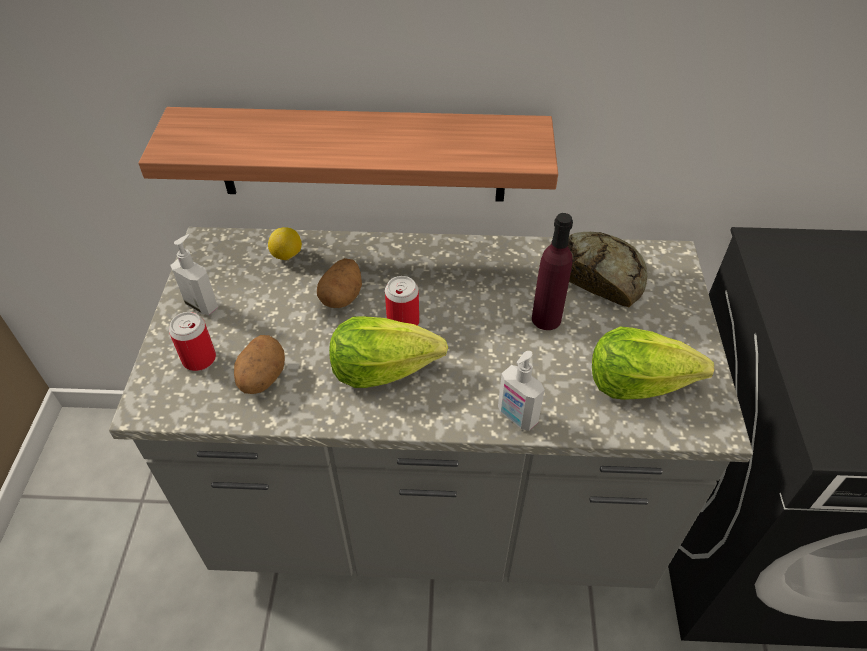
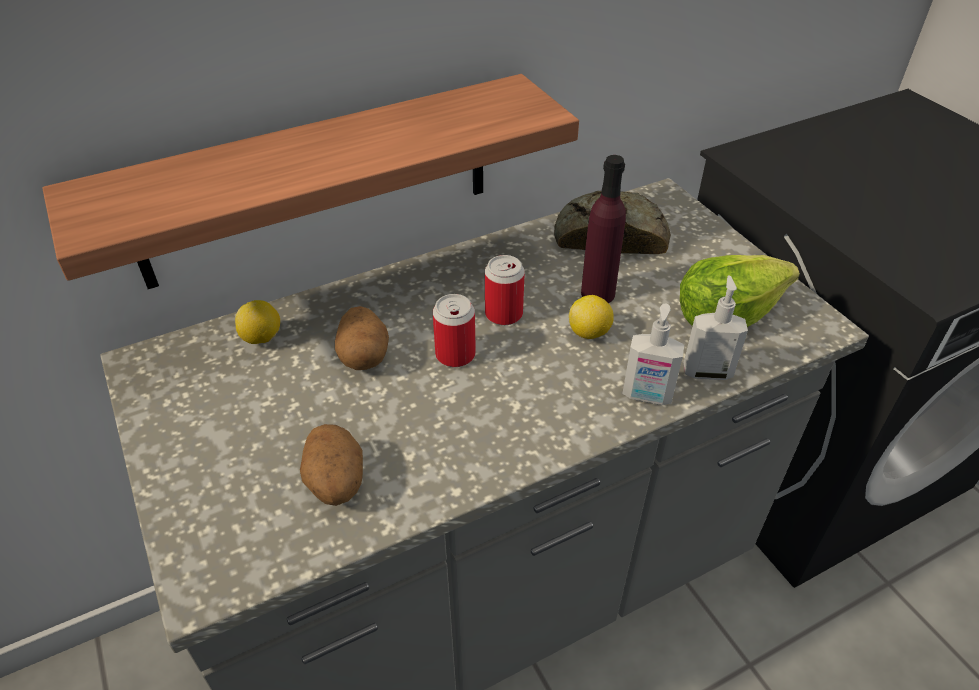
camera: 30 degrees left, 5 degrees down
(199, 359) = (235, 497): can -> can (503, 314)
(202, 304) = (190, 434): soap dispenser -> soap dispenser (707, 371)
(383, 368) = (471, 409): lettuce -> none
(513, 348) = (589, 333): none -> lemon

